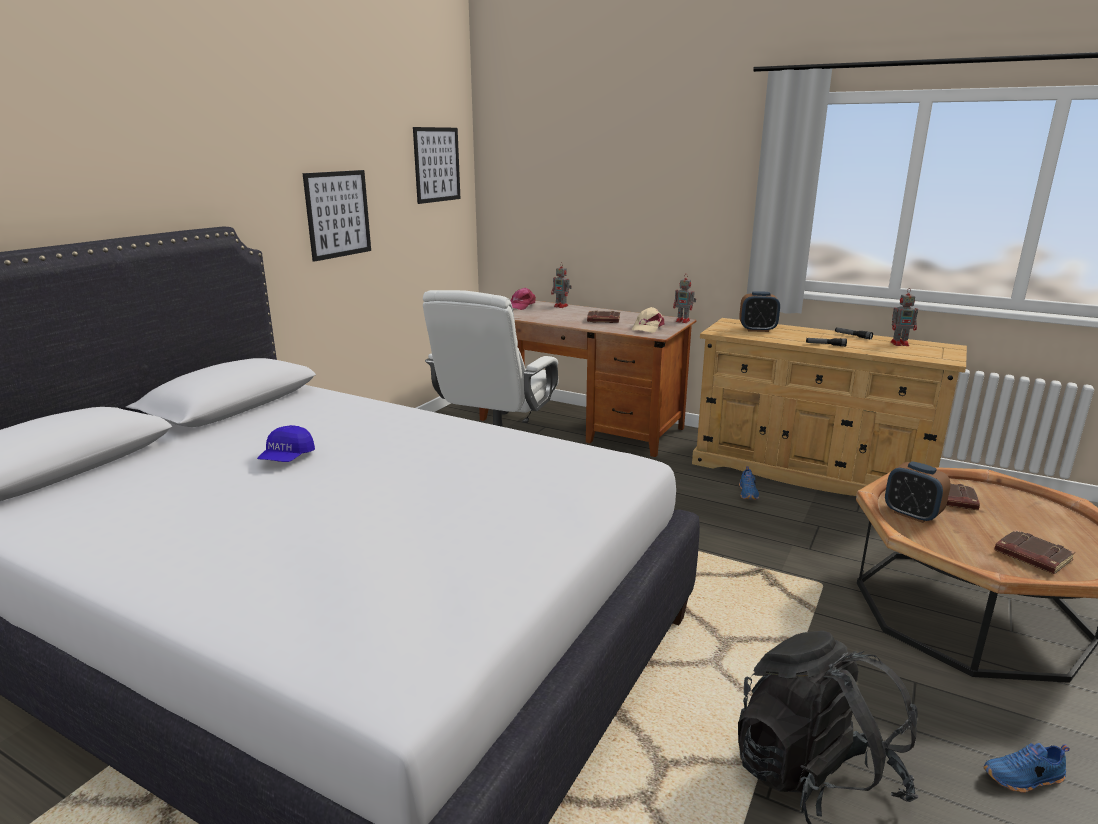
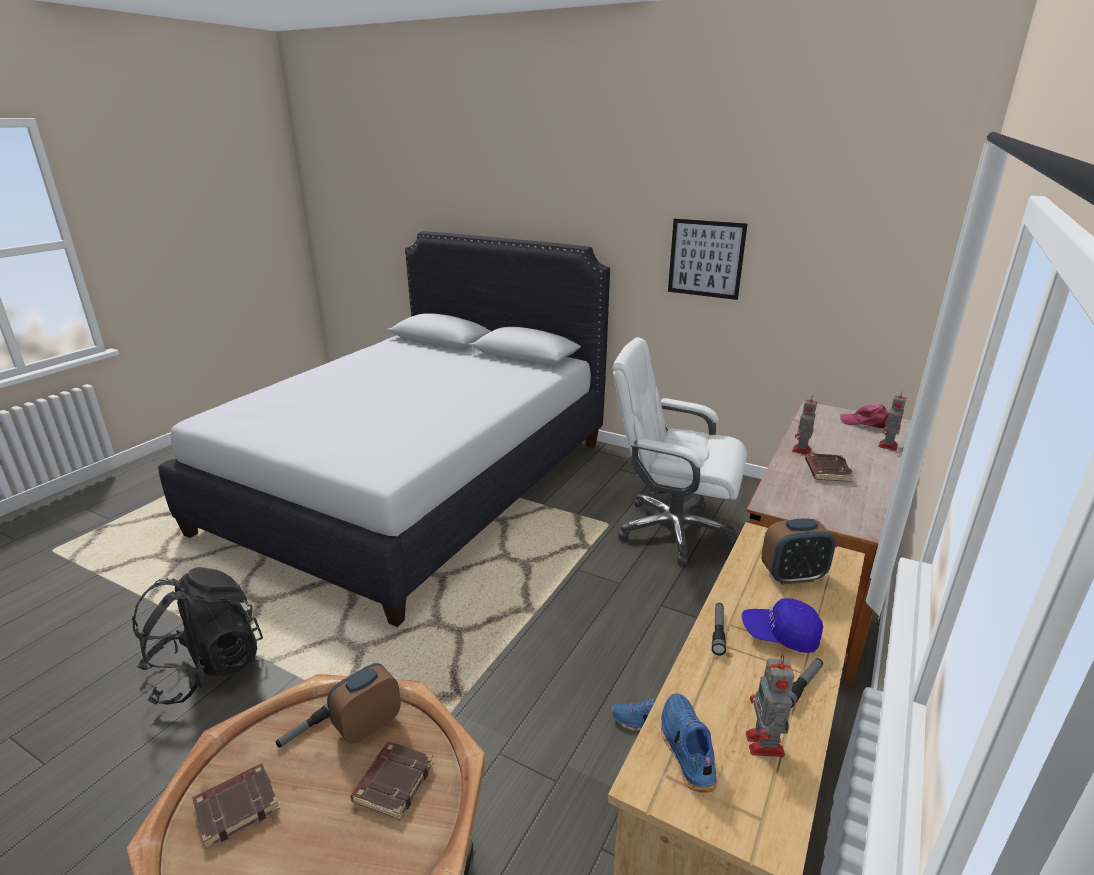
camera: 90 degrees right, 5 degrees up
(287, 458) = (434, 377): blue cap -> blue cap (780, 635)
(437, 164) = (876, 231): picture -> none
(647, 327) = (805, 500): beige cap -> none
(683, 321) = (870, 533): toy robot -> toy robot (801, 451)
(757, 330) = (792, 576): alarm clock -> alarm clock turned 105 degrees counterclockwise
(940, 540) = (306, 729): none -> flashlight
(1024, 778) = (129, 804): blue shoe -> blue shoe (685, 749)

